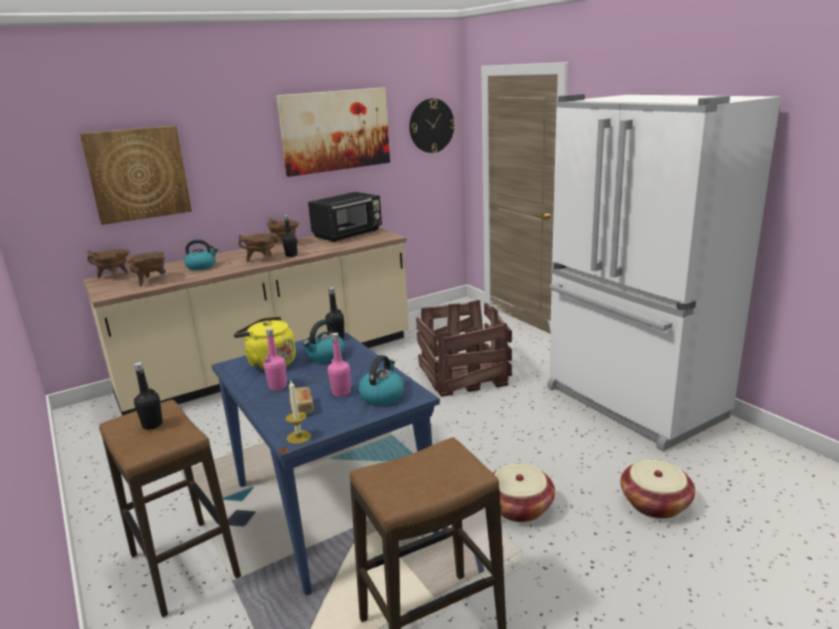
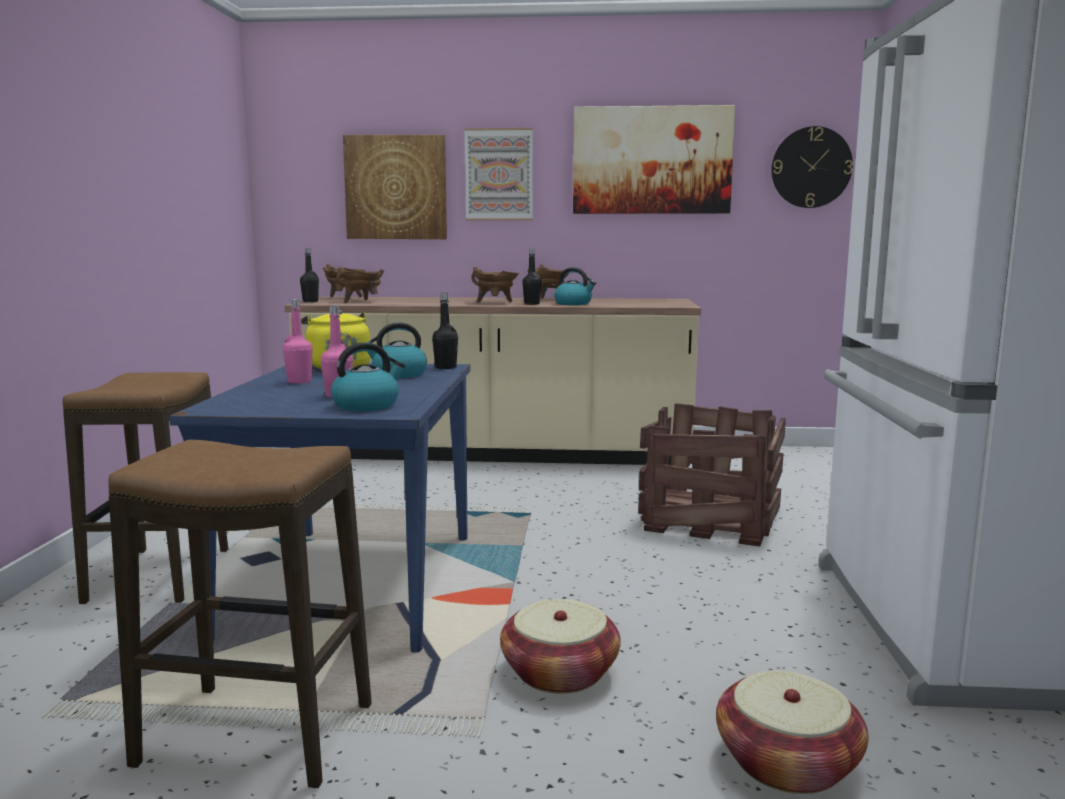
camera: 35 degrees right, 10 degrees down
(152, 425) = (150, 381): black bottle -> black bottle (310, 301)
(202, 266) = (429, 300): kettle -> kettle (573, 304)
(225, 153) = (499, 175): none -> picture
(298, 437) = (216, 409): candle -> none
(301, 408) = (275, 396): bread -> none
(348, 234) = (638, 300): black microwave -> none

